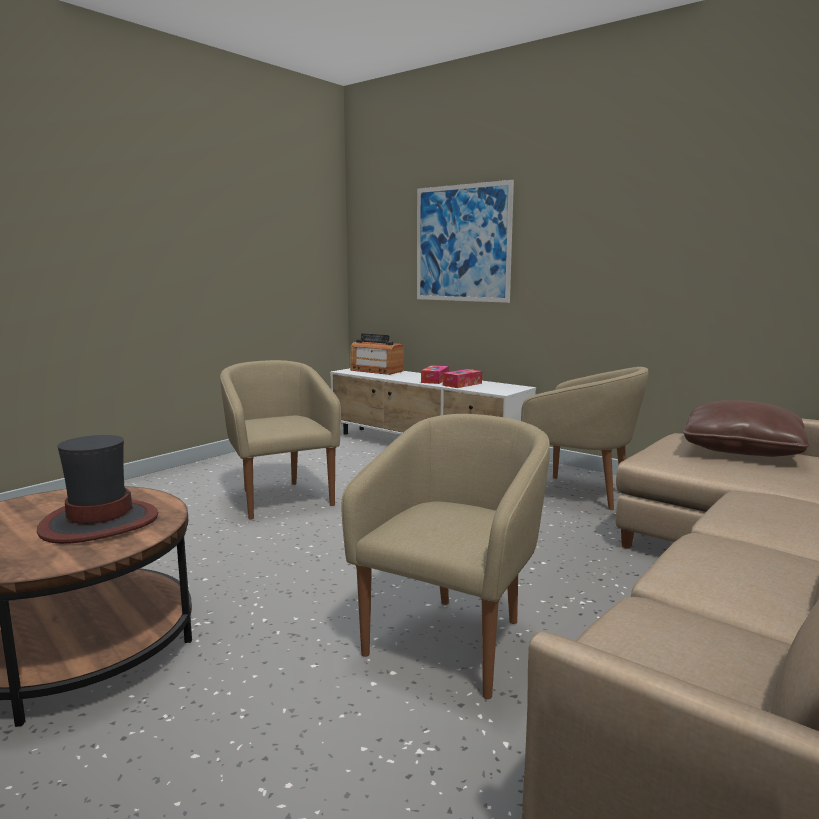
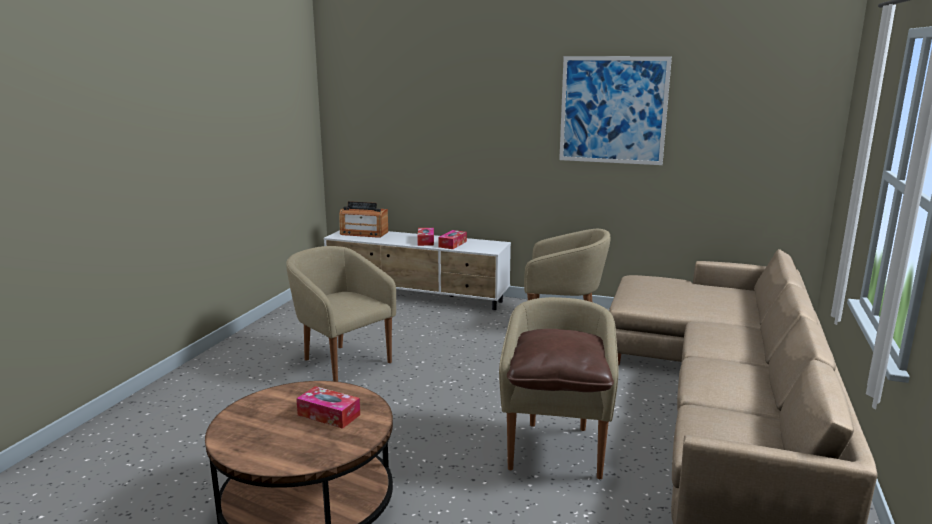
camera: 20 degrees left, 5 degrees up
(99, 523) = (329, 415): hat -> tissue box
(462, 243) = (440, 124): picture -> picture (613, 110)
(741, 450) = (680, 288): brown pillow -> brown pillow (558, 379)

